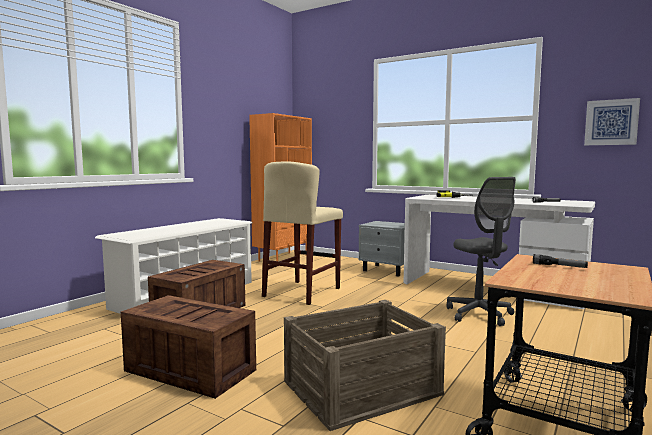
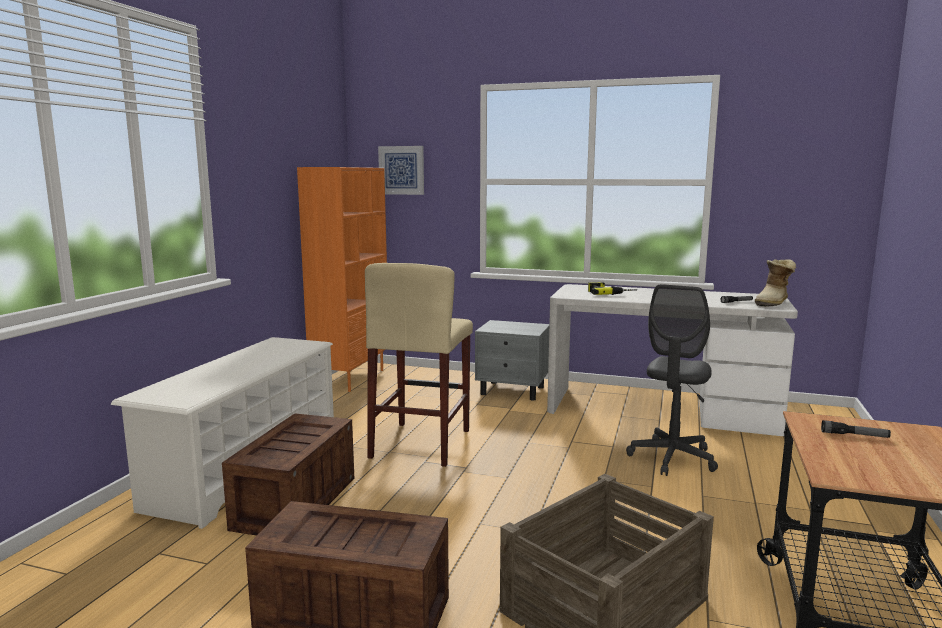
camera: 15 degrees left, 5 degrees up
(479, 314) = (672, 458): grey office chair -> grey office chair turned 60 degrees clockwise
(578, 203) = (774, 302): none -> boot
(611, 122) = (802, 193): picture -> picture (401, 170)

